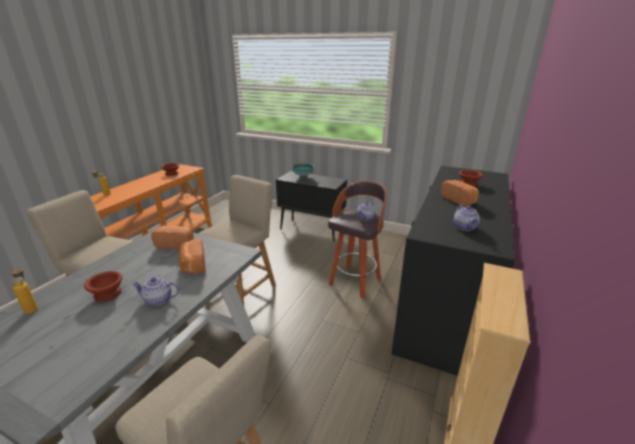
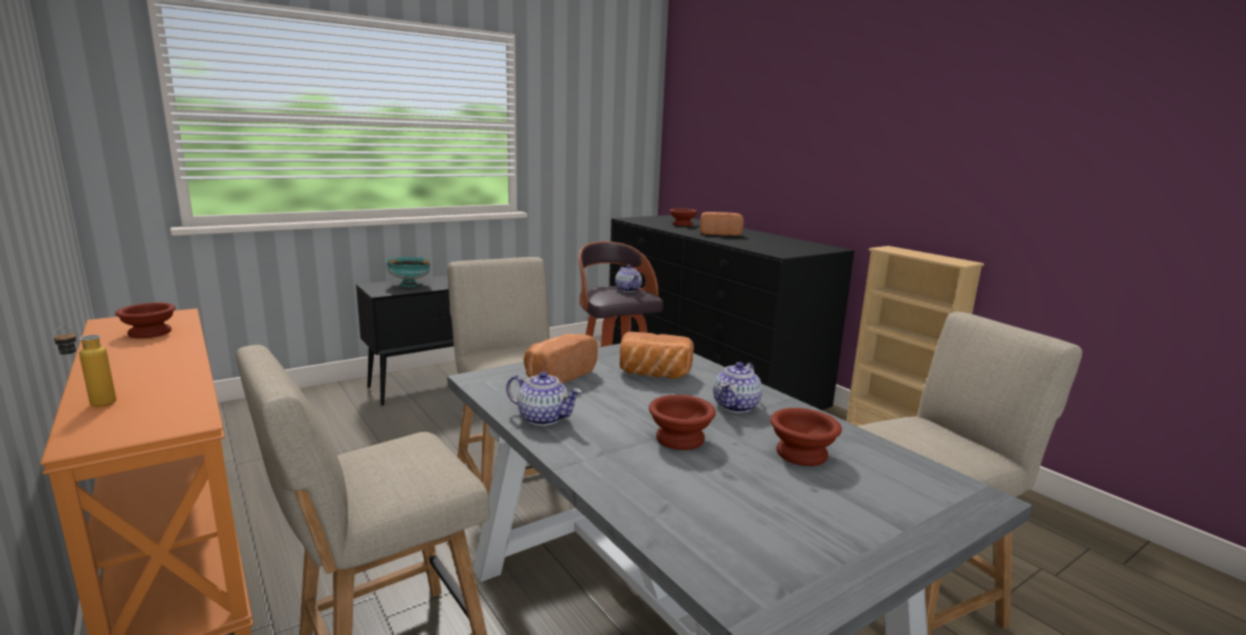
camera: 60 degrees left, 10 degrees down
(31, 308) = (660, 510): bottle -> none
(96, 335) = (802, 453): none -> brown bowl
(464, 227) = (781, 244): teapot -> teapot (543, 418)

